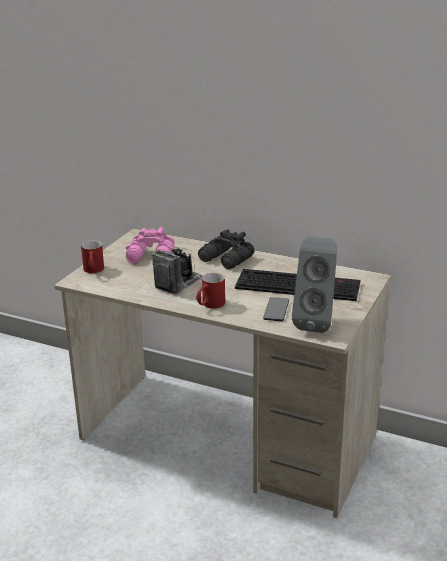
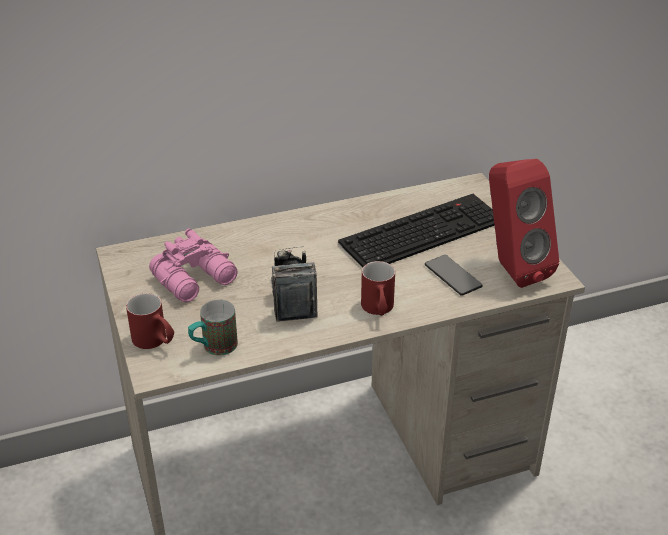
camera: 45 degrees left, 10 degrees up
(111, 284) = (213, 347): none -> mug
(226, 260) = (293, 237): black binoculars -> none
(316, 322) = (511, 268): grey speaker -> red speaker

